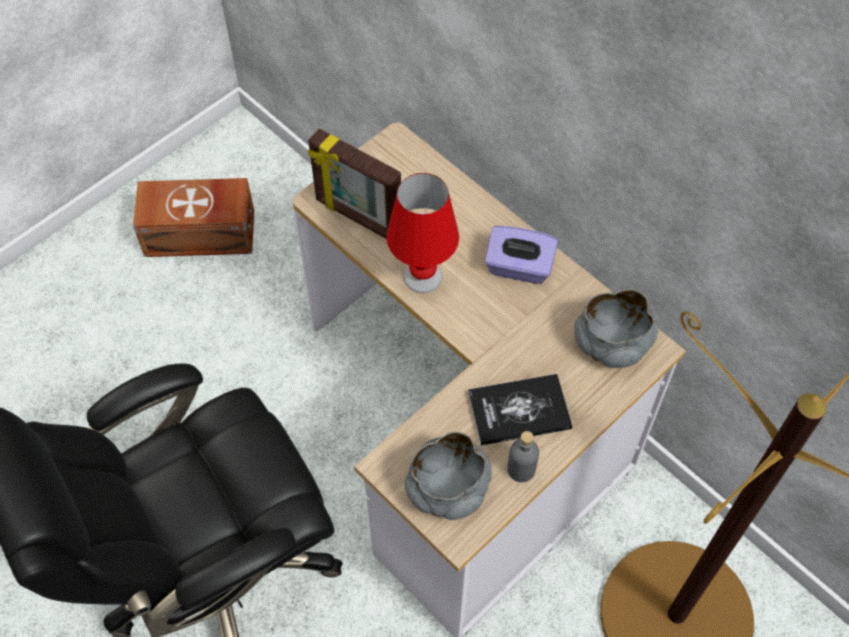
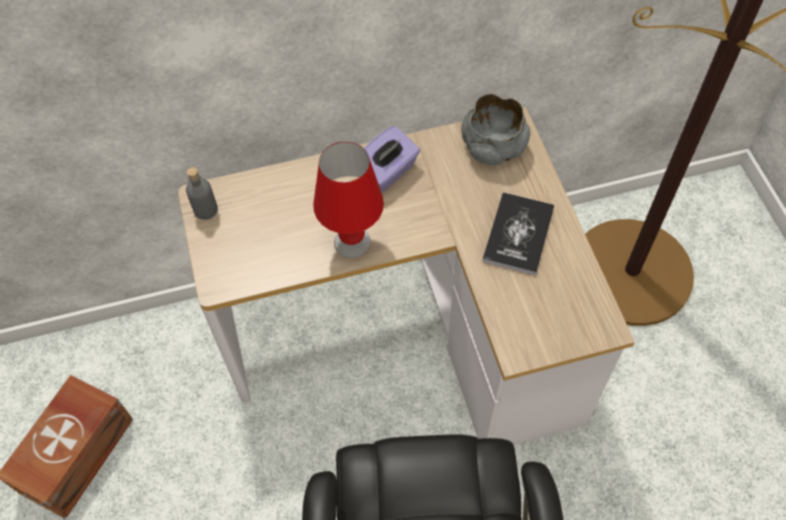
camera: 60 degrees left, 0 degrees up
(358, 217) = (258, 262): picture frame -> none
(447, 488) = (561, 316): grey bowl -> none
(521, 469) = (570, 257): grey bottle -> grey bottle (205, 210)

